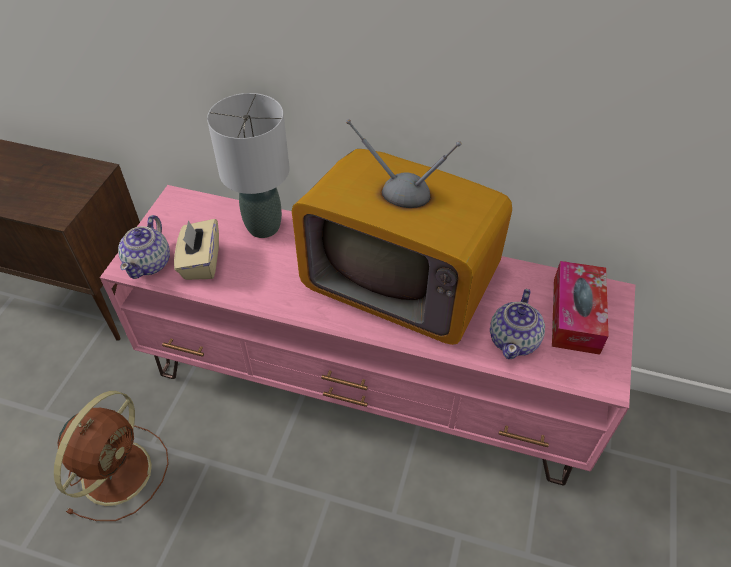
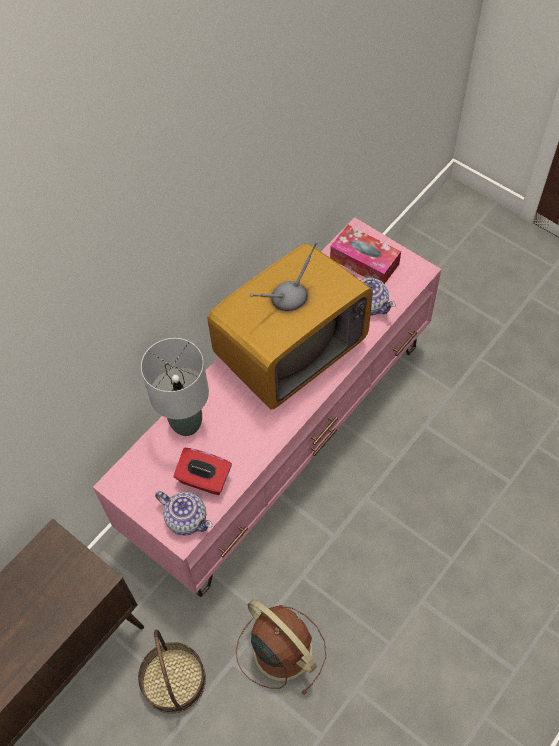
camera: 65 degrees left, 10 degrees up
(69, 384) = (173, 680): none -> basket
(201, 262) = (204, 479): beige tissue box -> red tissue box

